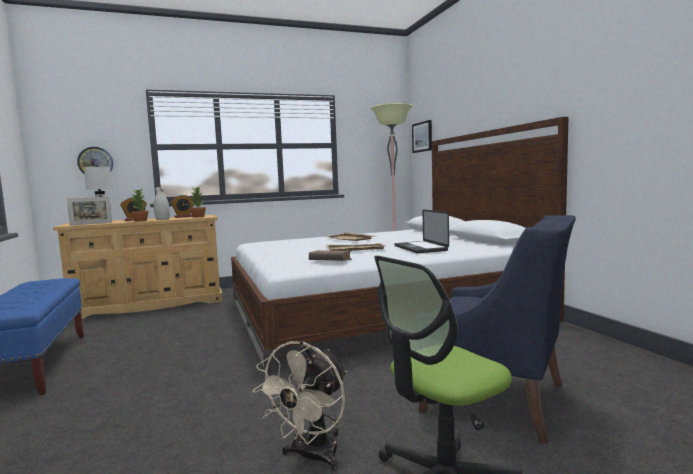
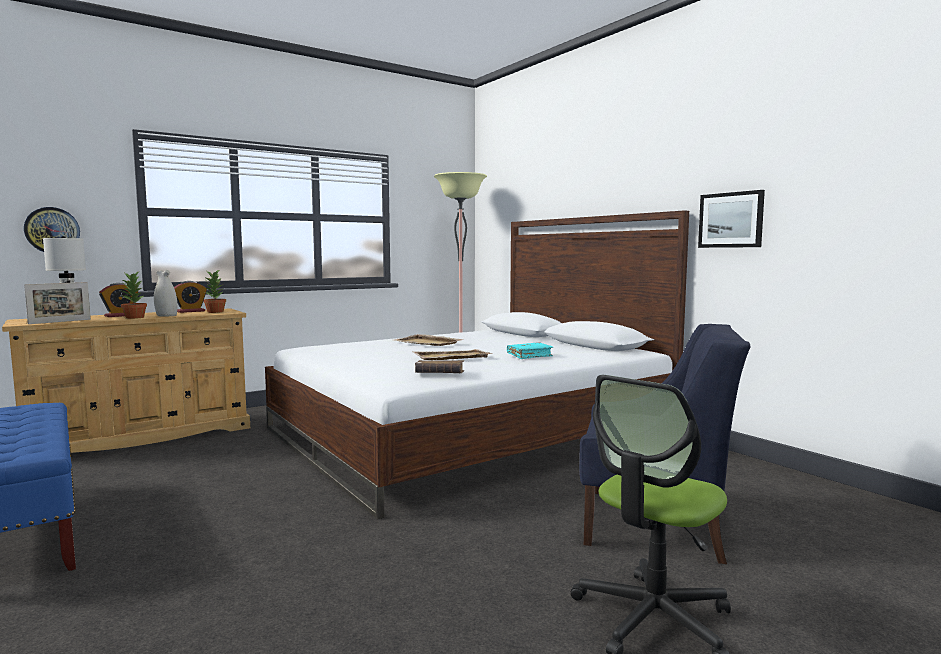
camera: 15 degrees left, 0 degrees up
(312, 458) = (497, 606): beige fan -> none
(420, 248) = (529, 356): laptop -> turquoise book
(422, 137) = (496, 215): picture -> picture (731, 220)

